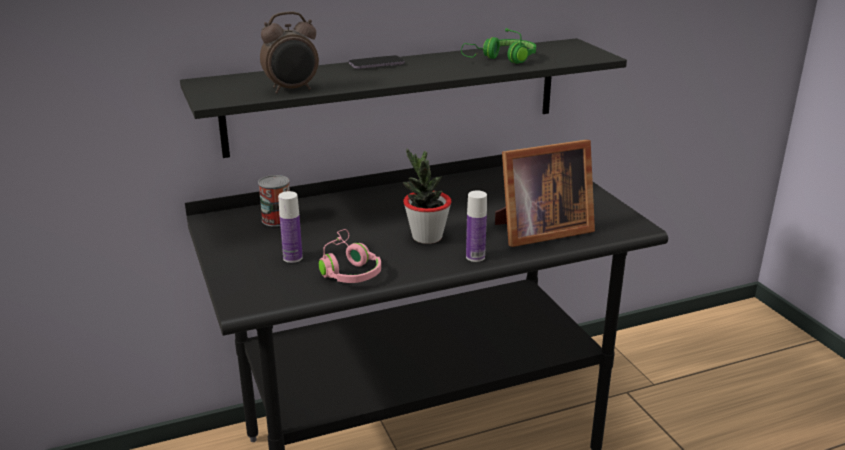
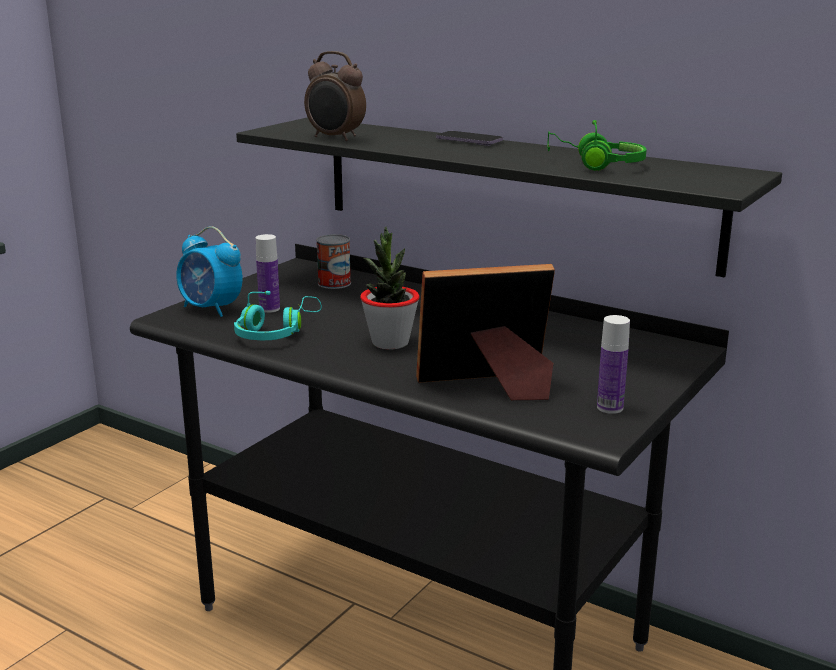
camera: 55 degrees right, 5 degrees down
(254, 281) = (211, 309): none -> alarm clock
(348, 270) = (275, 333): pink headphones -> turquoise headphones
(475, 257) = (378, 373): bottle -> bottle (610, 407)
(538, 231) = (490, 386): picture frame -> picture frame turned 135 degrees clockwise

